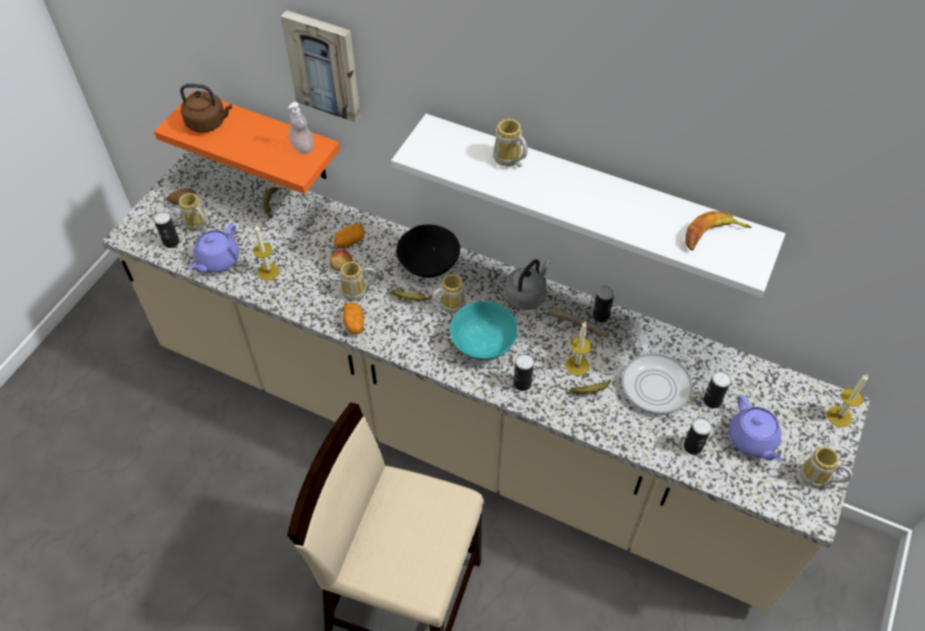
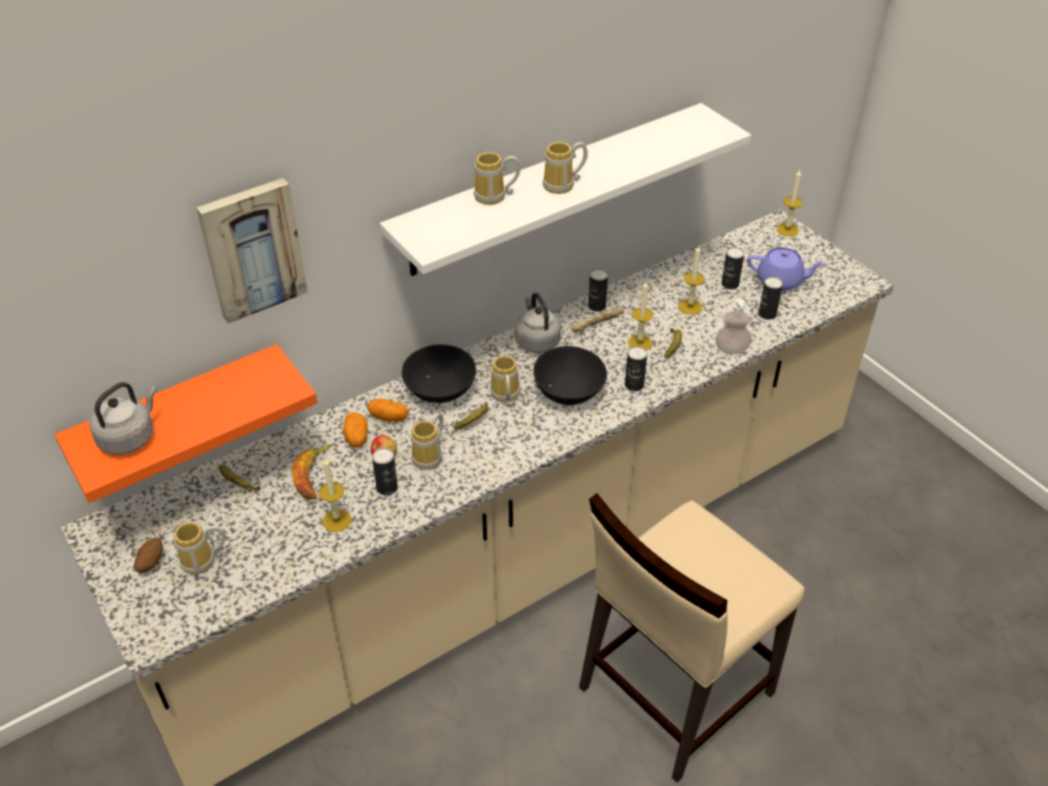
camera: 60 degrees left, 10 degrees down
(171, 242) = (205, 597): can -> can (387, 487)
(208, 123) = (129, 437): brown kettle -> grey kettle
(217, 261) = (278, 561): purple teapot -> none
(303, 147) = (257, 373): soap dispenser -> soap dispenser (731, 349)
(354, 324) = (470, 475): potato -> potato (389, 417)
(483, 343) = (569, 391): turquoise bowl -> black bowl
(654, 382) = (690, 307): frying pan -> candle
(712, 235) = (677, 133): banana -> banana (314, 475)
(817, 479) = (835, 266): mug -> mug (563, 186)

